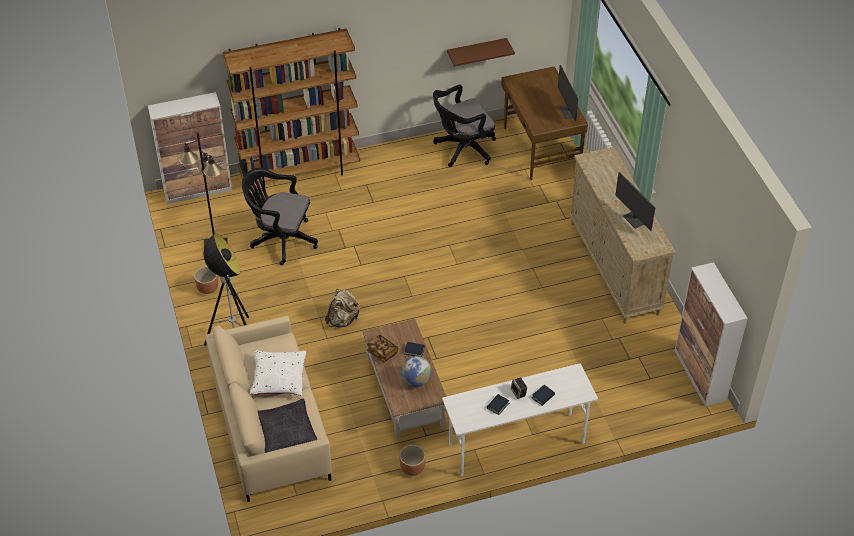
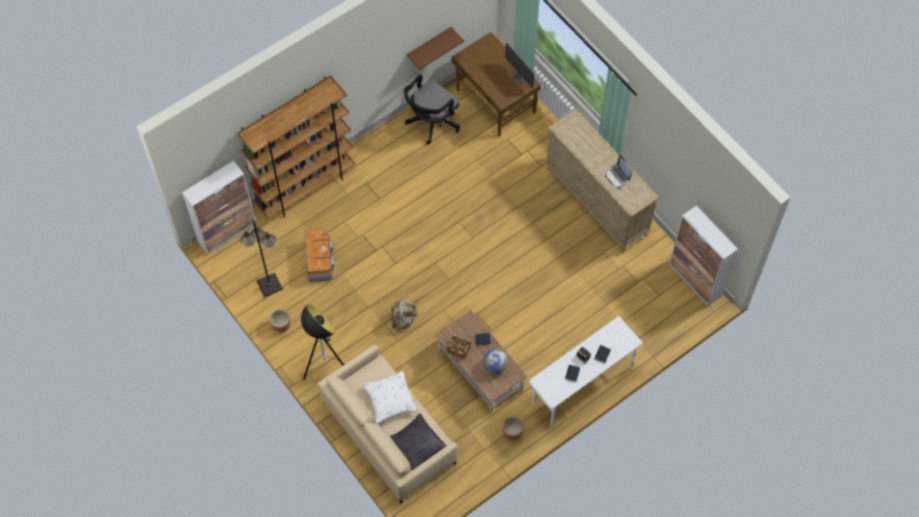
camera: 20 degrees left, 15 degrees up
(281, 239) = (319, 260): black office chair -> storage box
(635, 219) = (617, 176): monitor -> laptop

